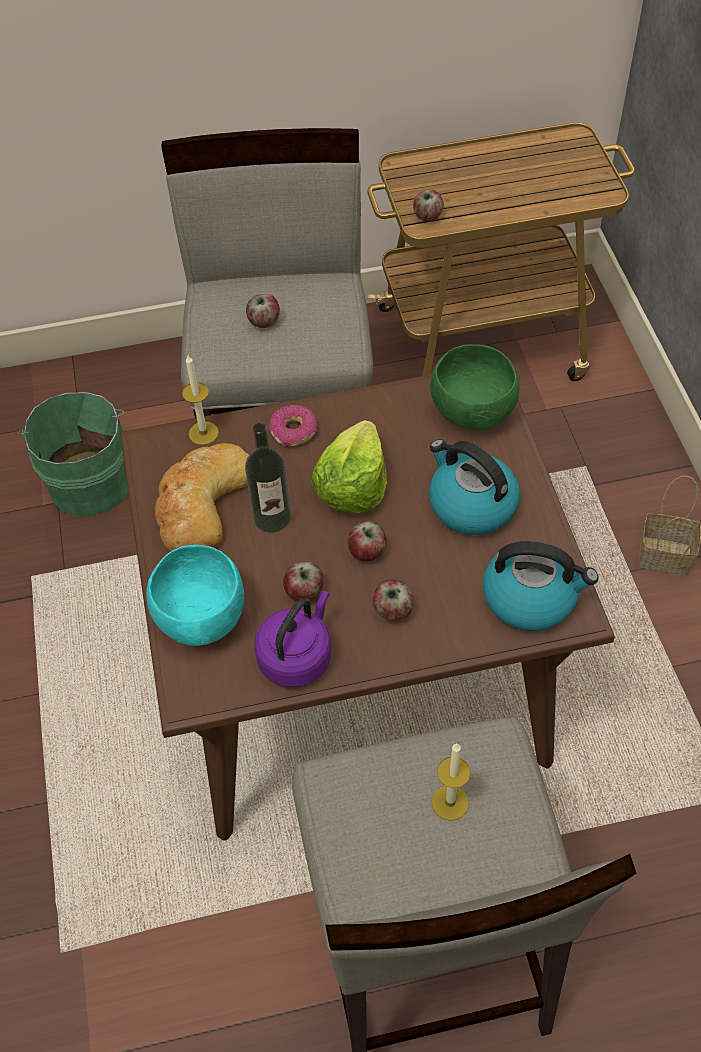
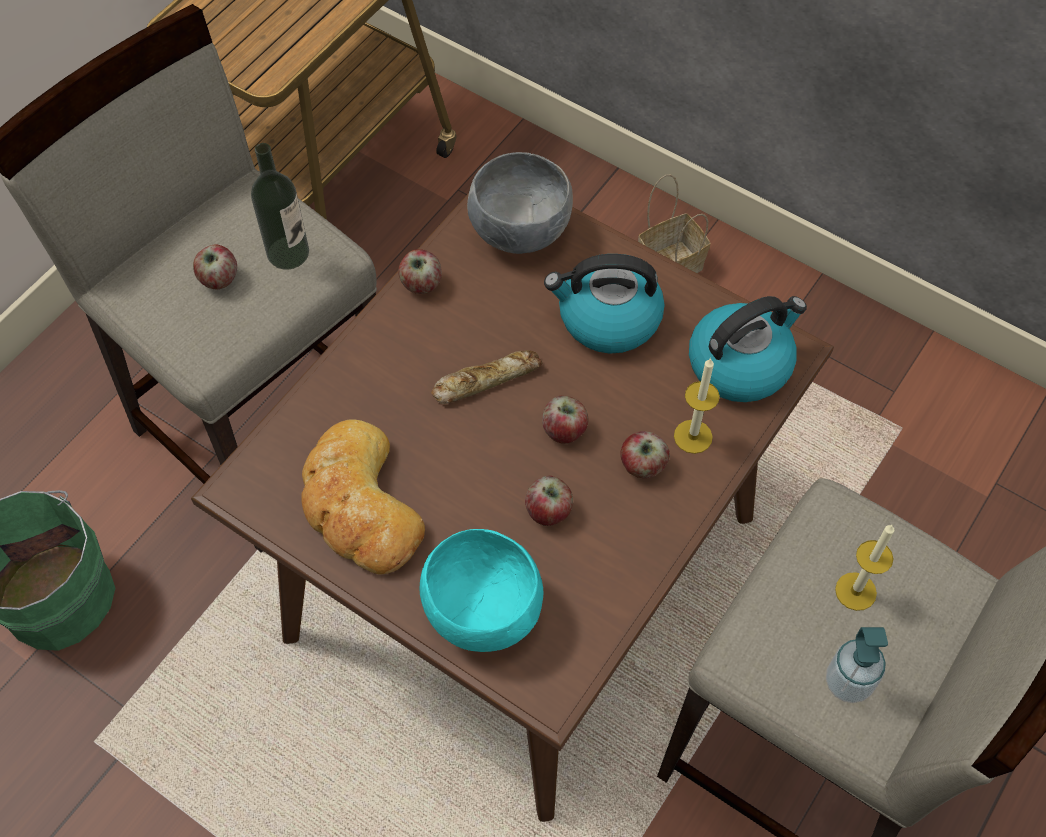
camera: 45 degrees left, 5 degrees up
(203, 433) = (284, 434): candle -> candle (693, 436)
(272, 517) = (443, 465): bottle -> bottle (288, 253)
(294, 431) = (373, 367): donut -> none
(297, 656) = (605, 574): purple kettle -> none
(352, 486) = (485, 380): lettuce -> bread
(379, 853) = (848, 683): none -> soap dispenser
(427, 216) = (260, 66): apple -> apple (421, 284)
(472, 412) = (519, 232): green bowl -> grey bowl

